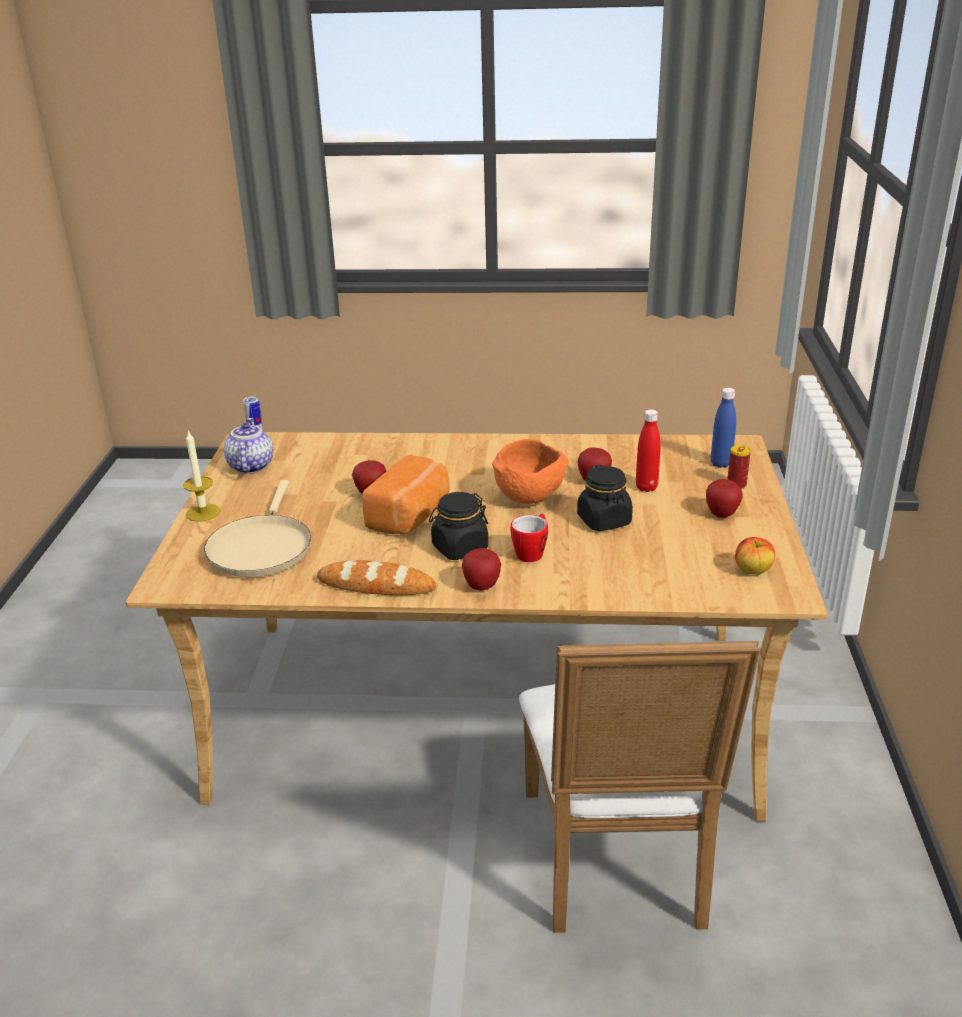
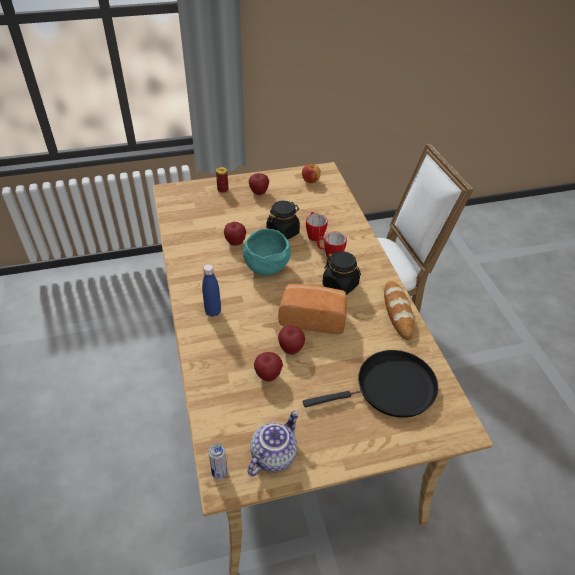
camera: 110 degrees left, 15 degrees up
(203, 512) = (362, 452): candle -> none
(249, 466) = (273, 454): teapot -> teapot turned 150 degrees clockwise
(260, 548) = (390, 388): beige frying pan -> black frying pan
(482, 587) = (374, 267): apple -> apple (268, 376)
(530, 497) = (266, 266): orange bowl -> turquoise bowl
(588, 547) = (314, 234): none -> mug
(646, 487) = (237, 221): red bottle -> none
(721, 463) = (197, 196): blue bottle -> blue bottle (213, 311)

